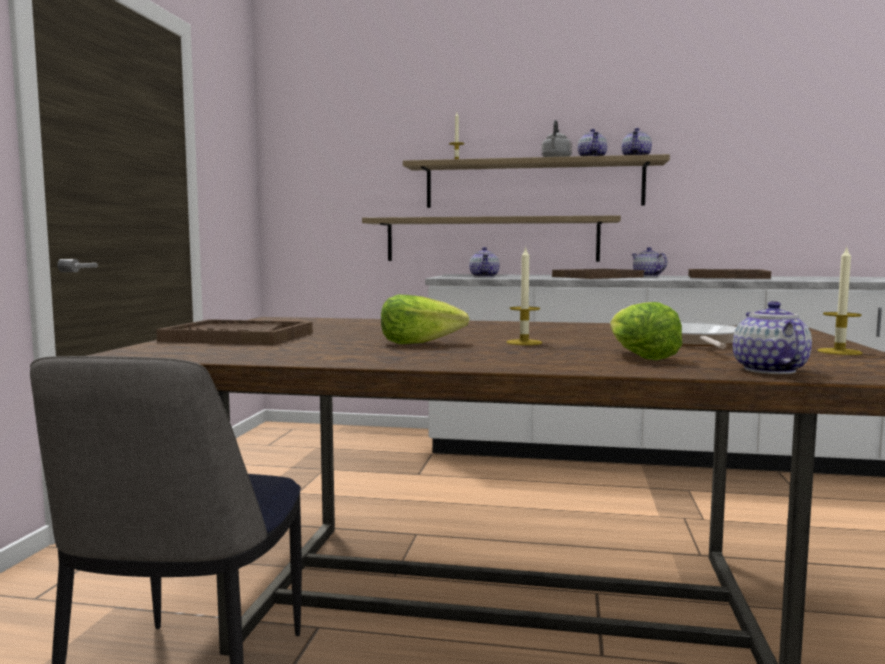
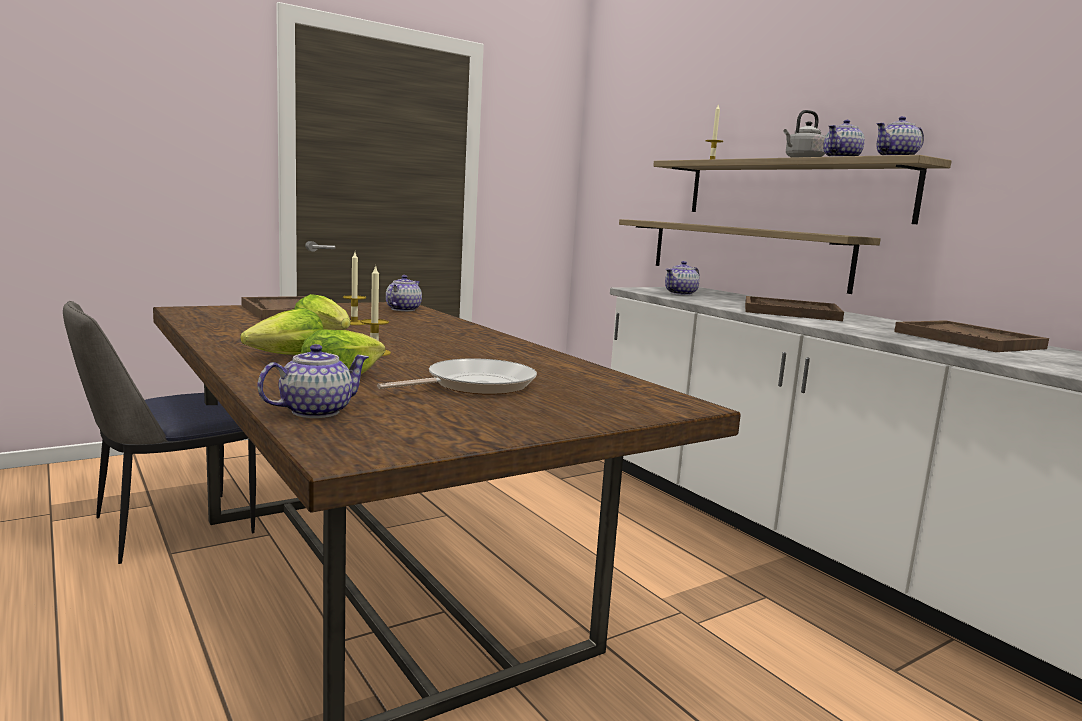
camera: 45 degrees right, 5 degrees up
(510, 356) = (287, 356): none -> lettuce
(647, 276) = (873, 321): teapot -> teapot (402, 309)
(839, 352) = (498, 426): candle -> candle (354, 323)

